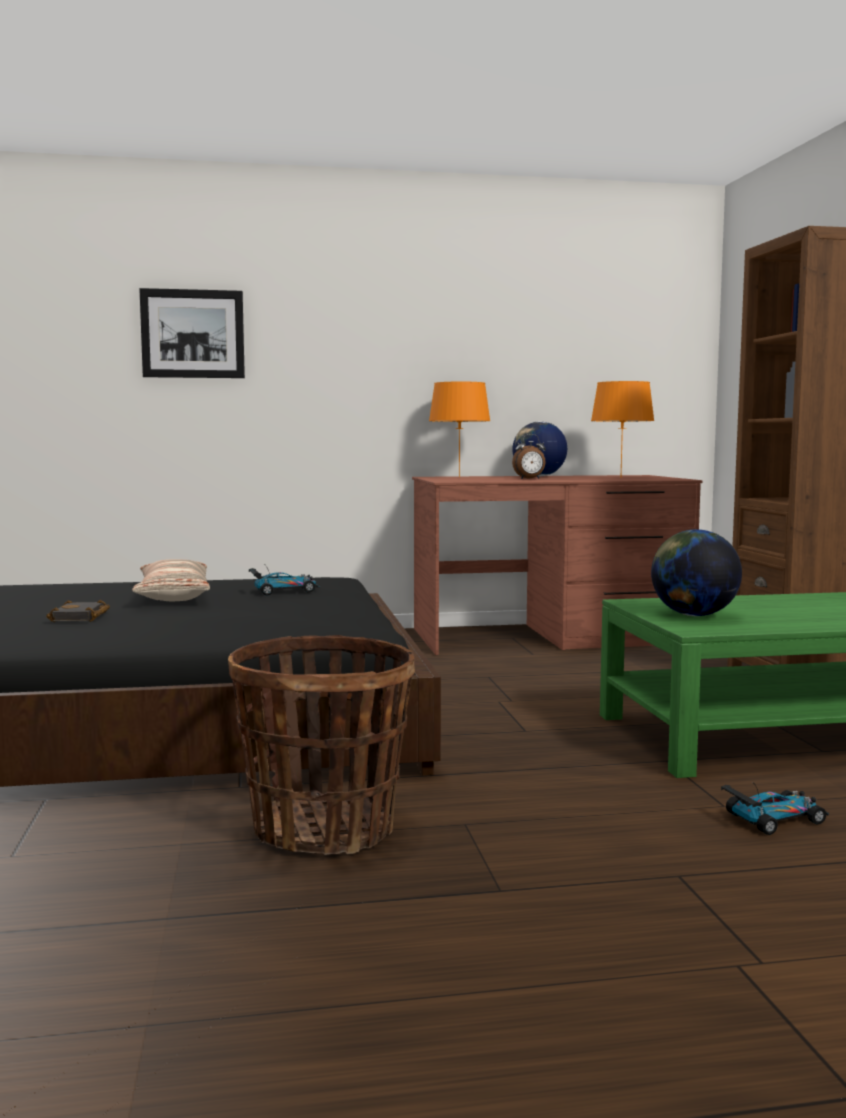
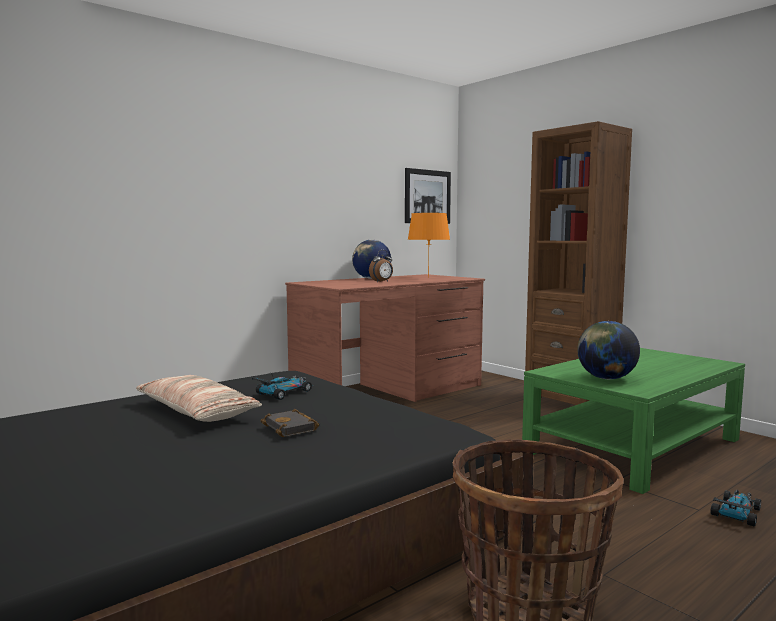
camera: 30 degrees left, 0 degrees up
(81, 617) = (168, 456): black book -> black book (292, 428)
(193, 334) = (103, 162): picture -> picture (427, 196)
(459, 477) = (325, 282): orange table lamp -> none

